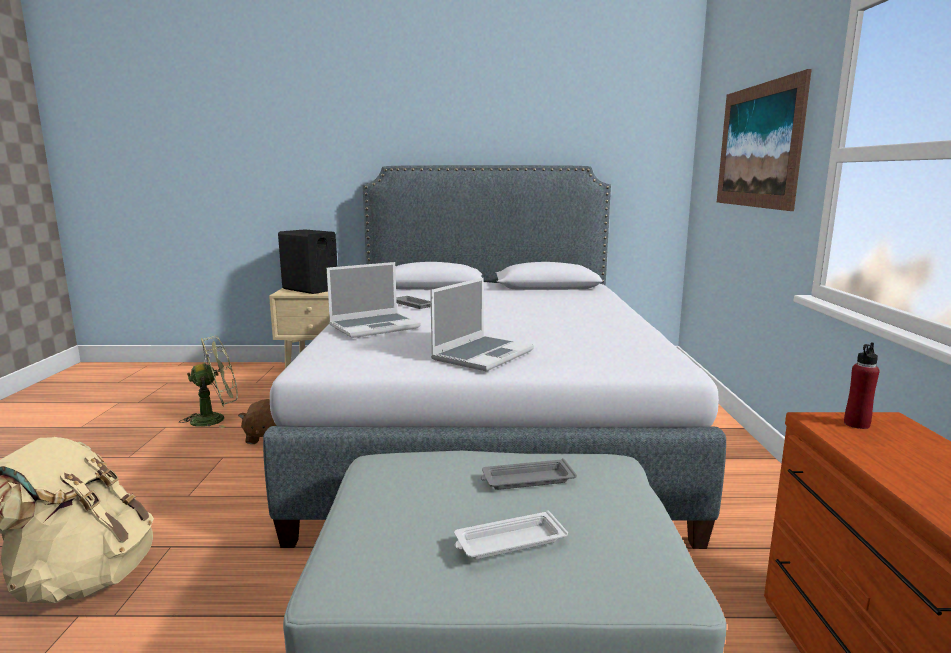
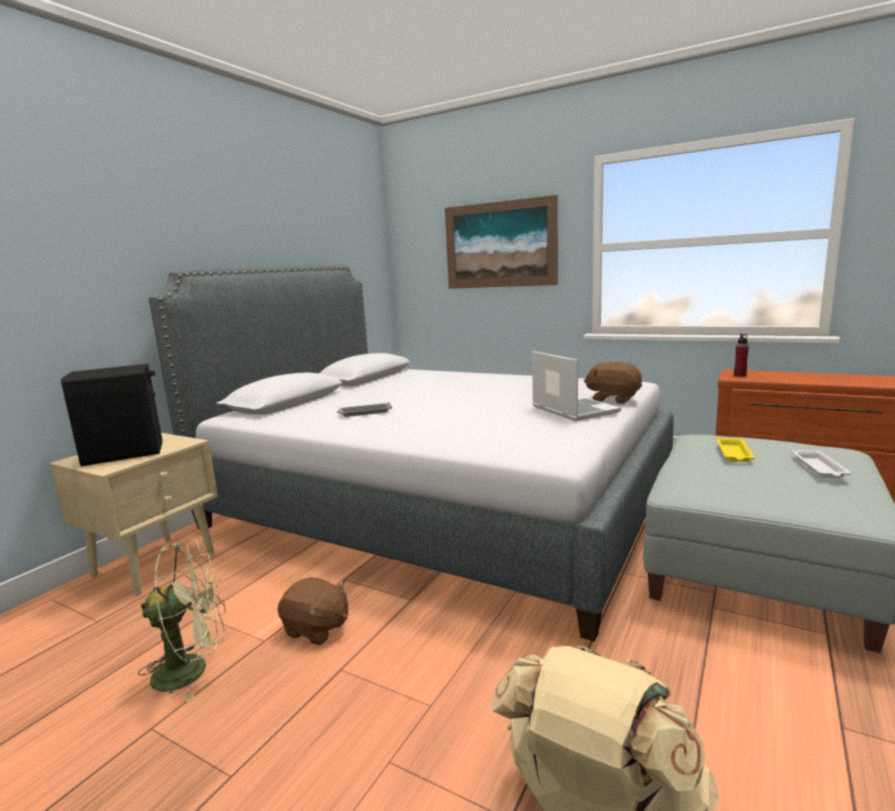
camera: 60 degrees left, 0 degrees up
(215, 419) = (193, 669): green fan -> green fan turned 75 degrees clockwise
(375, 327) = (443, 428): laptop -> none
(526, 480) = (734, 453): grey tray -> yellow tray
(556, 366) = (613, 399): none -> brown plush toy

